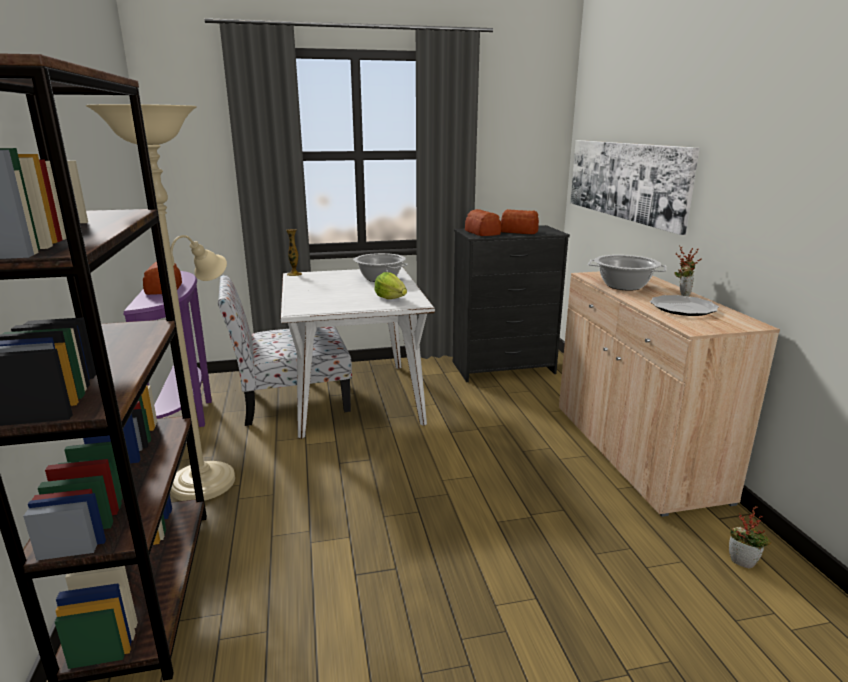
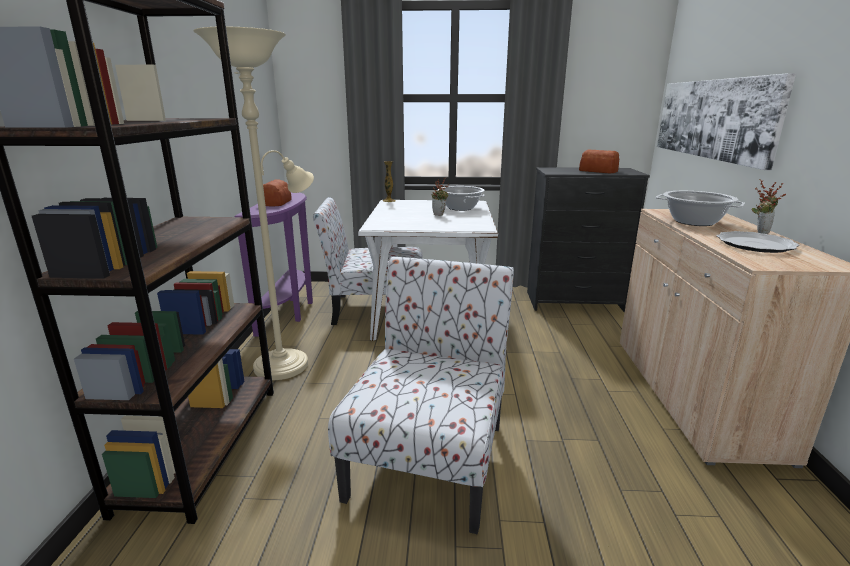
camera: 15 degrees right, 0 degrees up
(391, 298) = (461, 223): lettuce -> none
(407, 556) = (429, 457): none -> chair
(482, 232) = (561, 170): bread -> none
(743, 562) = (797, 532): potted plant -> potted plant (440, 215)

